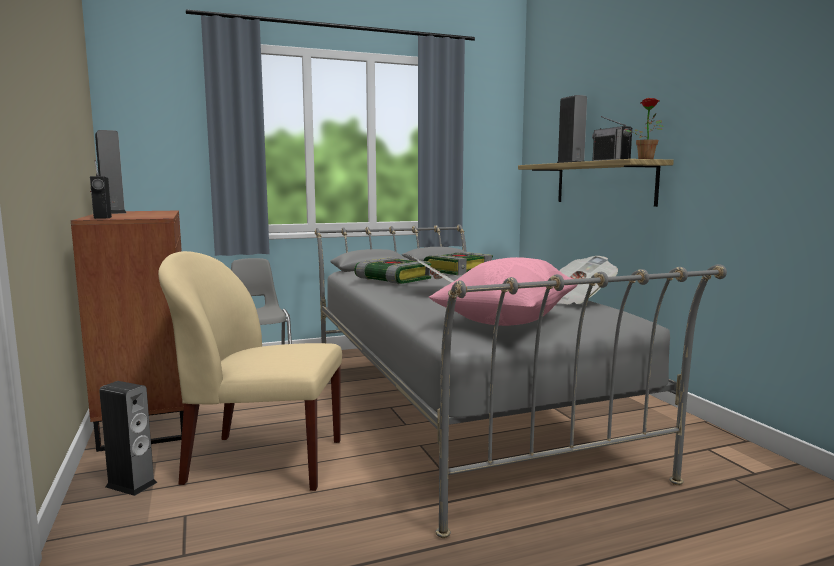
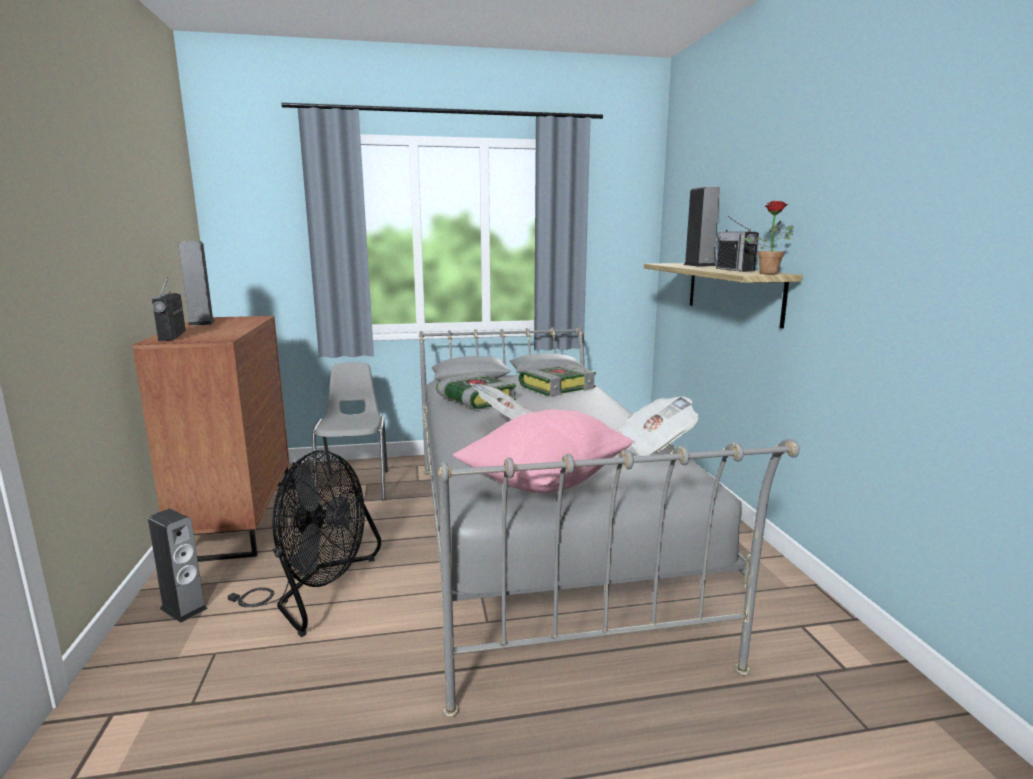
camera: 10 degrees right, 5 degrees up
(261, 461) = (314, 592): beige chair -> black fan

